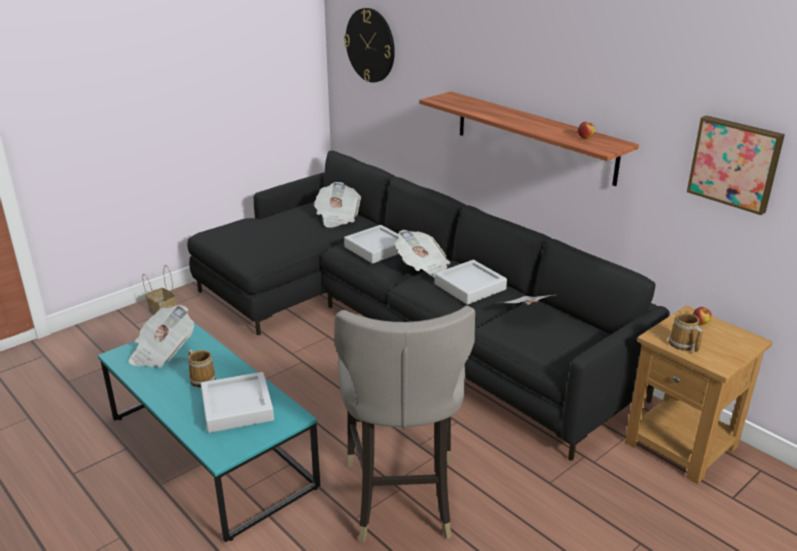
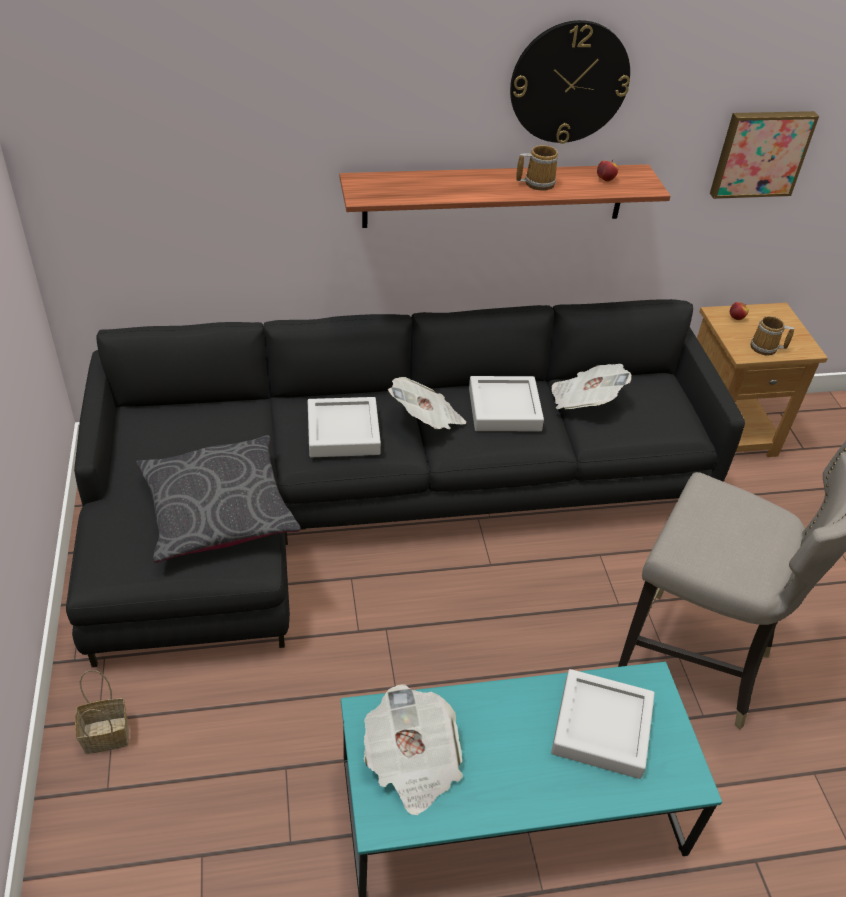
camera: 60 degrees left, 15 degrees up
(202, 378) = (513, 740): mug -> mug (537, 183)
(279, 241) = (217, 509): none -> grey pillow
(337, 217) = (211, 424): newspaper -> none
(370, 45) = (141, 141): wall clock -> wall clock (569, 82)

